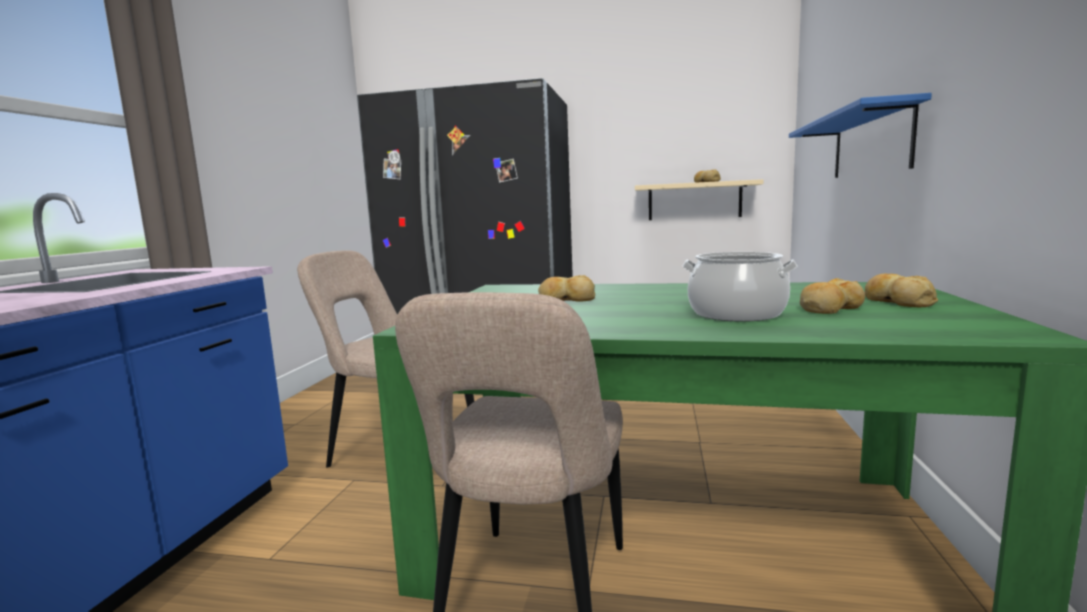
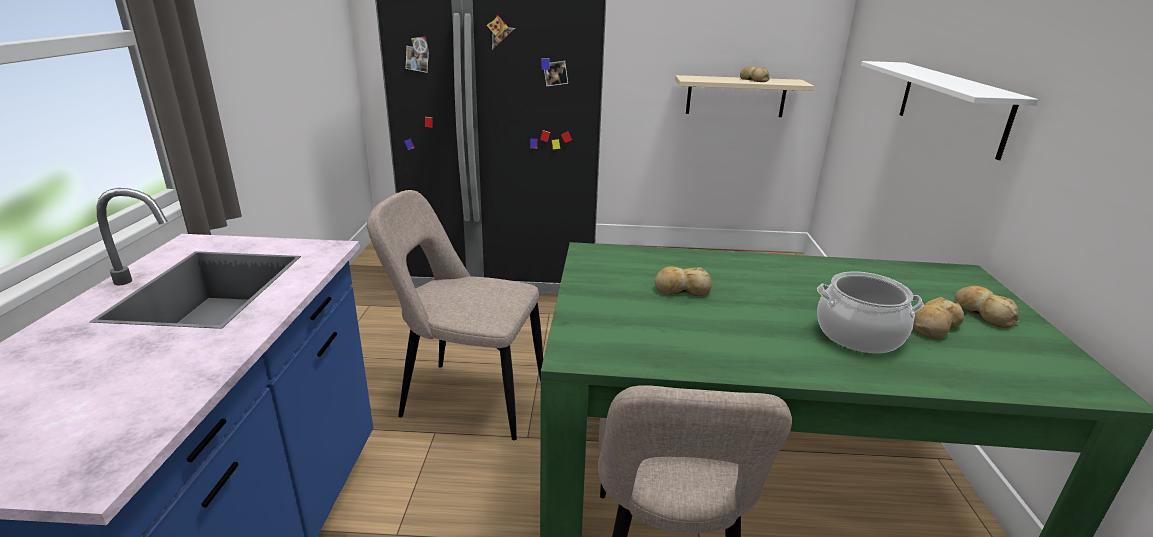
camera: 10 degrees left, 15 degrees up
(870, 145) = (951, 106): blue shelf -> white shelf

